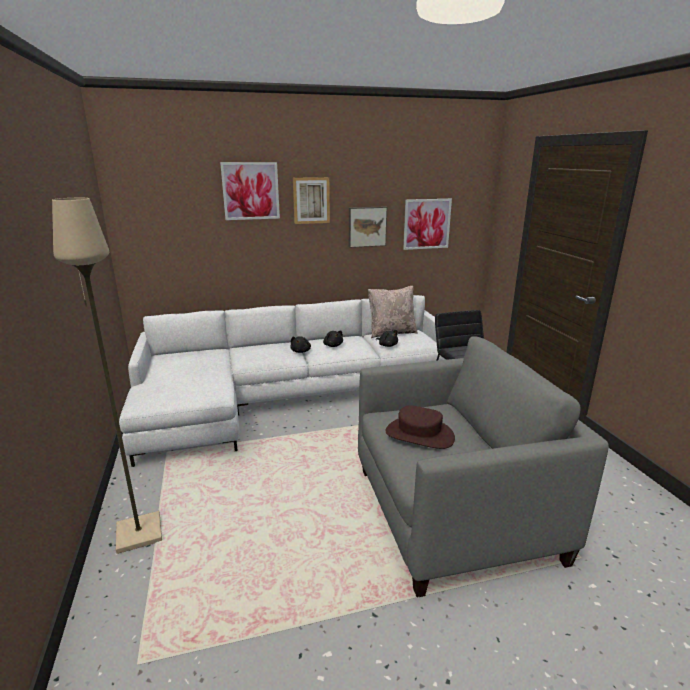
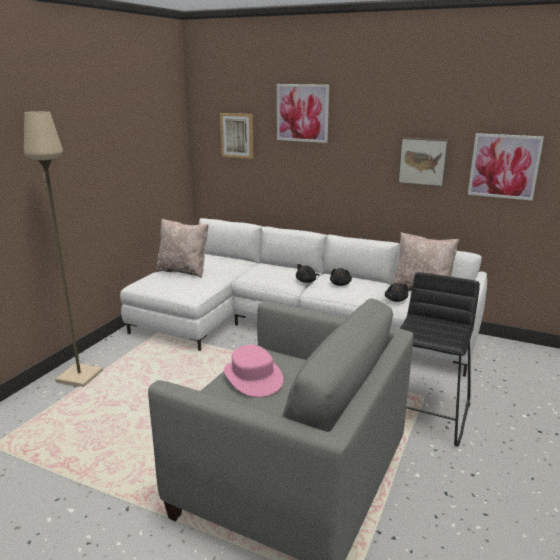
camera: 40 degrees right, 0 degrees up
(171, 376) = (183, 271): none -> beige pillow
(311, 200) = (361, 126): picture -> picture (237, 135)
(419, 435) = (252, 377): brown hat -> pink hat

